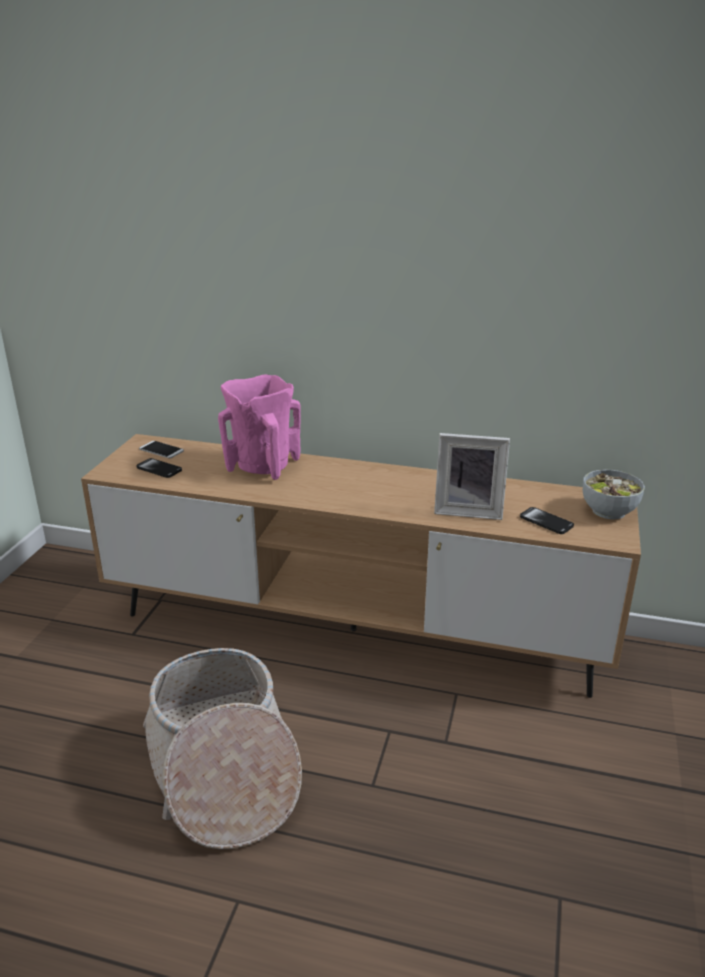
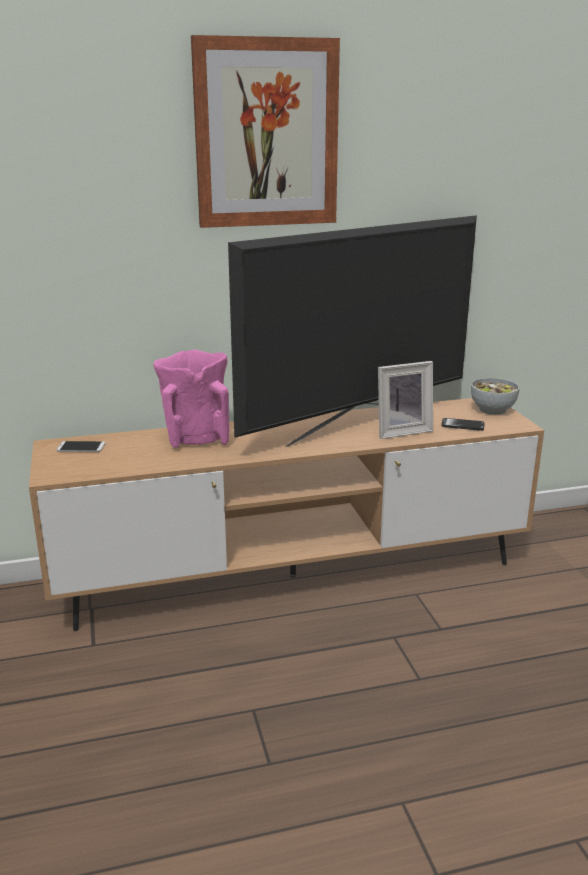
camera: 30 degrees left, 5 degrees down
(159, 469) = (101, 462): phone -> none
(223, 770) = (292, 717): basket -> none
(363, 152) = (266, 134): none -> picture
(430, 491) = (357, 425): none -> television

